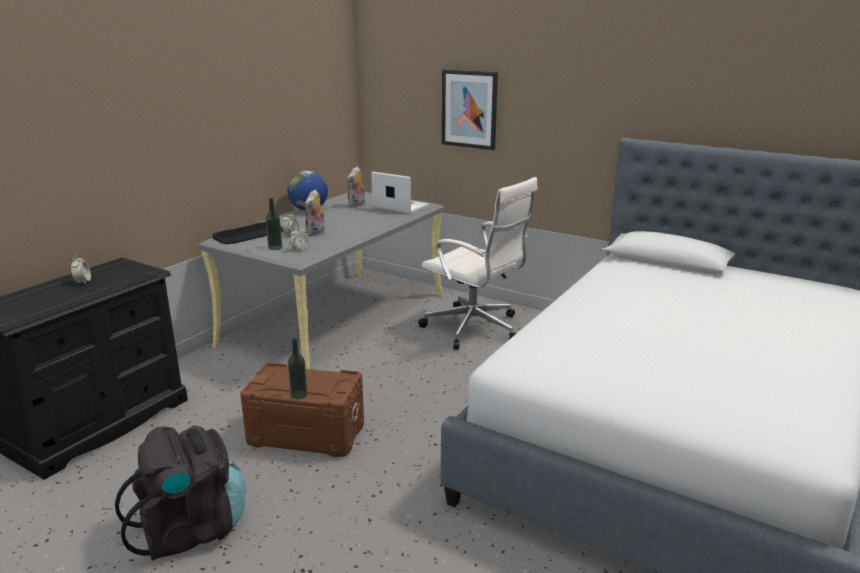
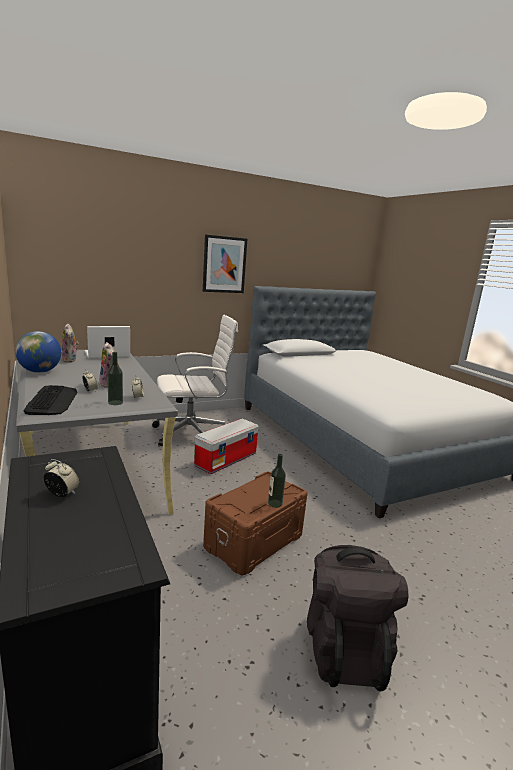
camera: 60 degrees left, 5 degrees down
(447, 366) = (226, 459): none -> storage box
(469, 109) = (138, 270): picture -> picture (224, 264)

